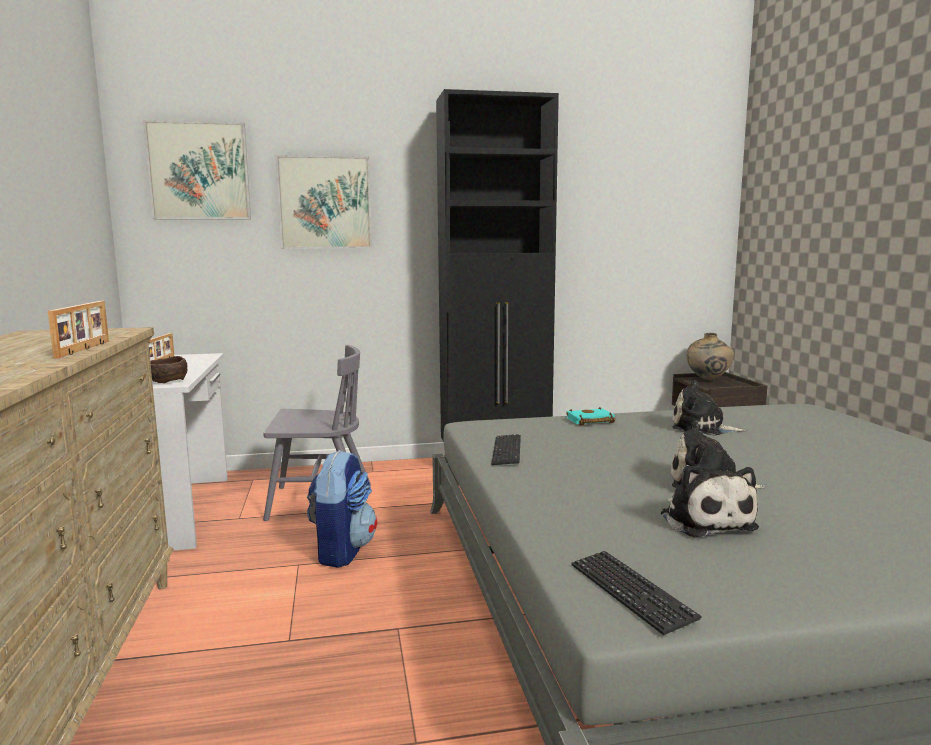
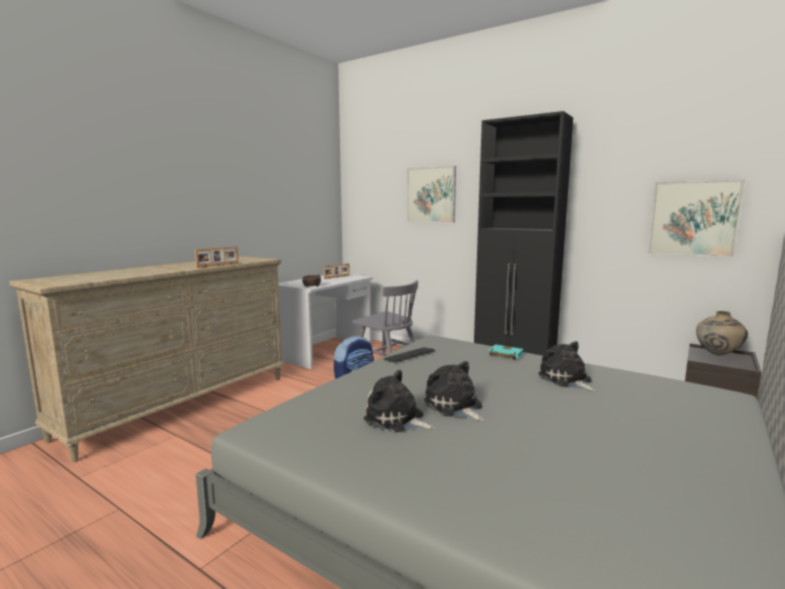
camera: 45 degrees right, 0 degrees up
(199, 171) = (374, 179): picture -> picture (693, 218)
(630, 592) = (275, 426): keyboard -> none
(705, 520) = (397, 420): plush toy -> plush toy turned 90 degrees clockwise

